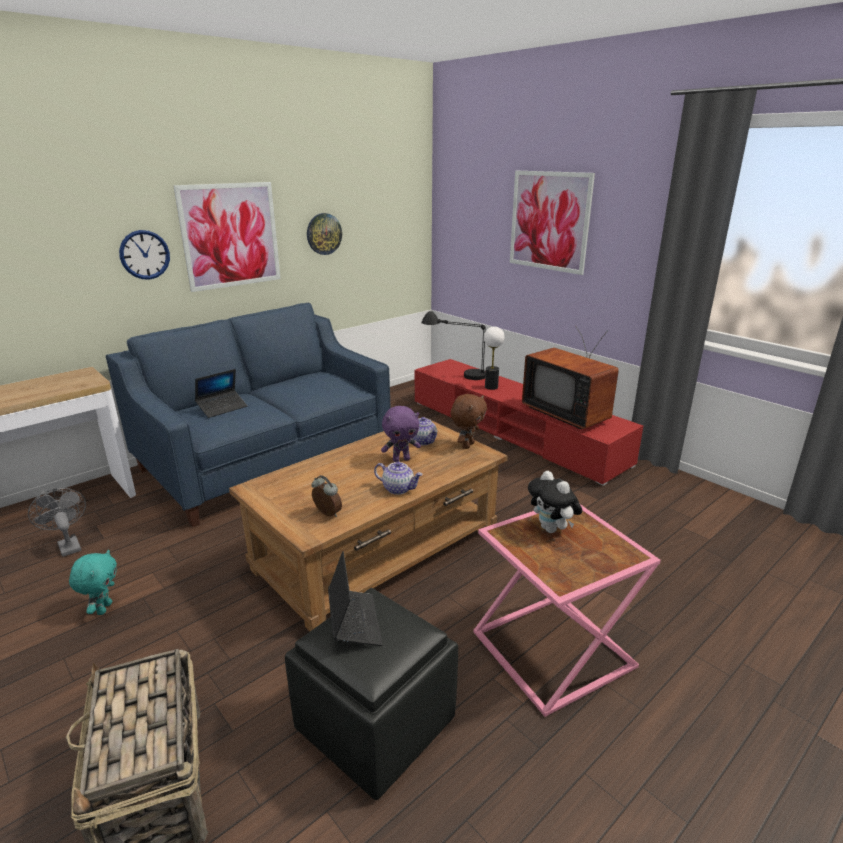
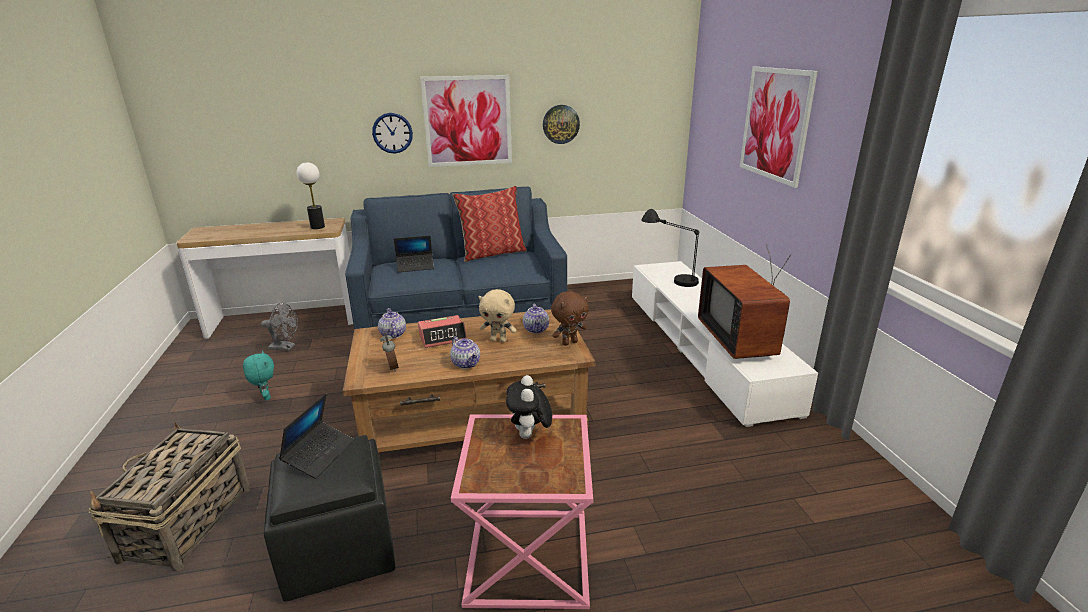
camera: 30 degrees right, 0 degrees up
(68, 545) = (286, 347): grey fan -> grey fan turned 105 degrees clockwise
(103, 608) = (265, 397): turquoise plush toy -> turquoise plush toy turned 60 degrees counterclockwise
(283, 482) = (393, 334): none -> teapot
(291, 379) = (492, 253): none -> pillow
(342, 471) = (443, 337): none -> alarm clock
(401, 459) = (499, 340): purple plush toy -> beige plush toy
(491, 387) = (689, 296): table lamp -> table lamp (317, 227)
(513, 431) = (703, 348): red tv stand -> white tv stand

